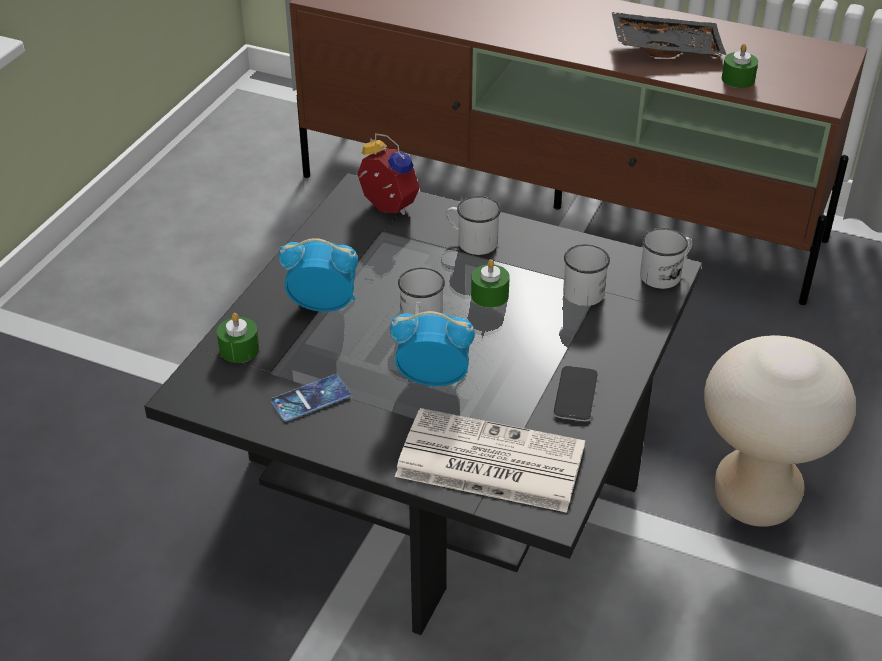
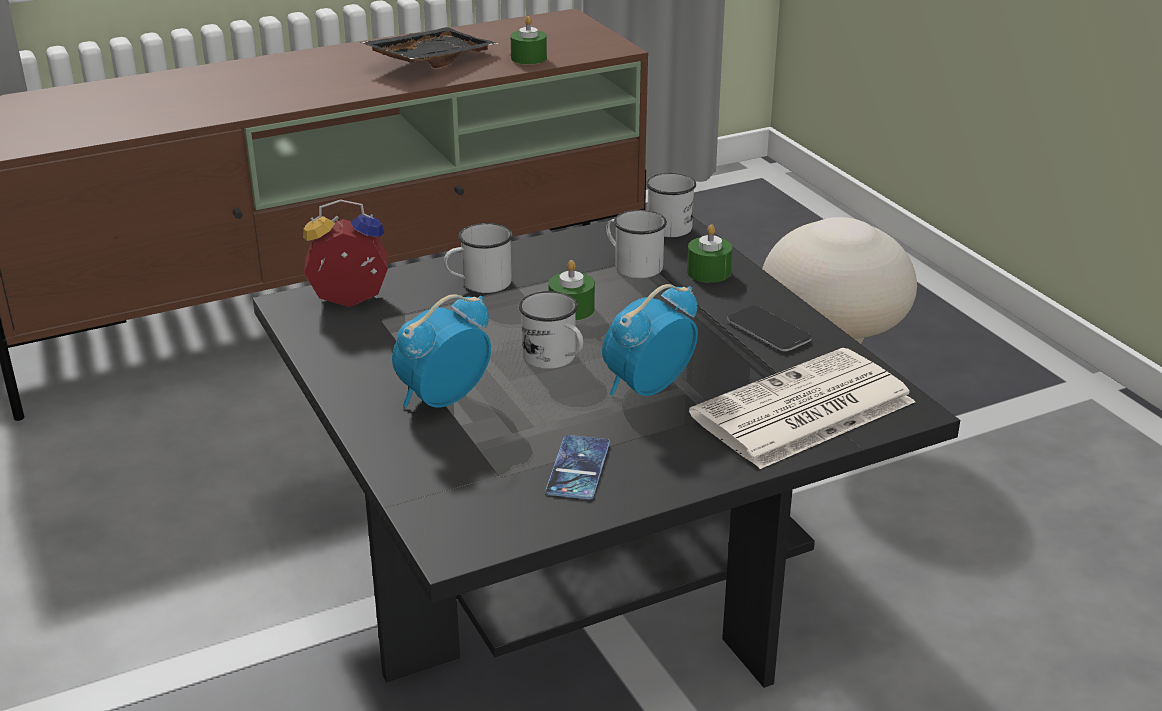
camera: 50 degrees left, 10 degrees down
(239, 349) = (433, 479): green candle -> green candle (708, 272)

